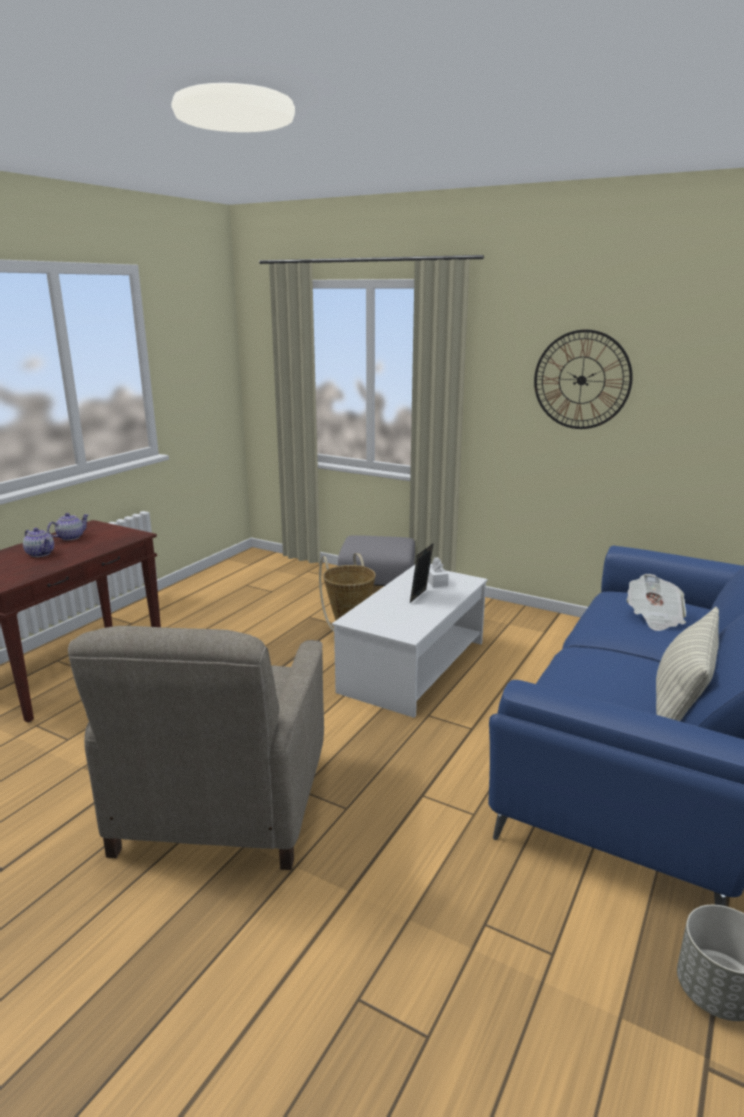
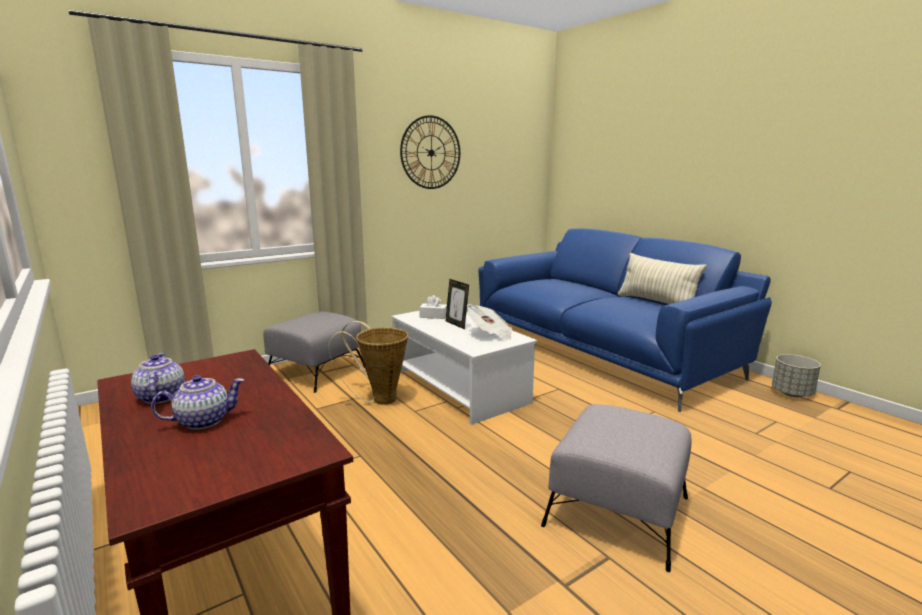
camera: 65 degrees left, 5 degrees down
(222, 804) = (616, 511): beige armchair -> grey ottoman
(654, 617) = (560, 285): newspaper -> newspaper (490, 334)

